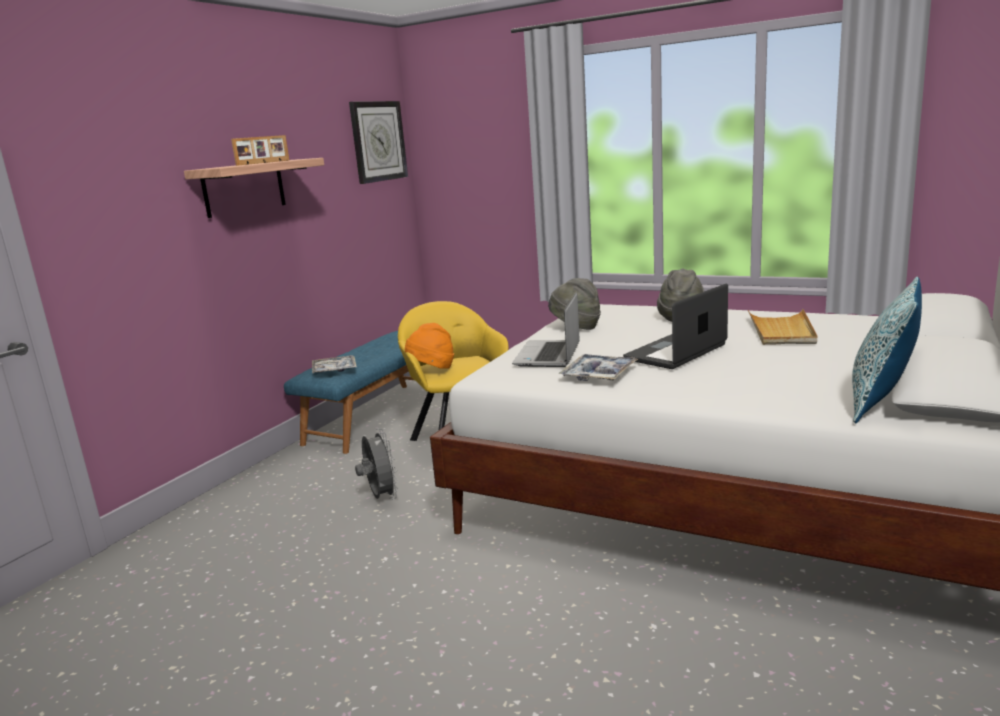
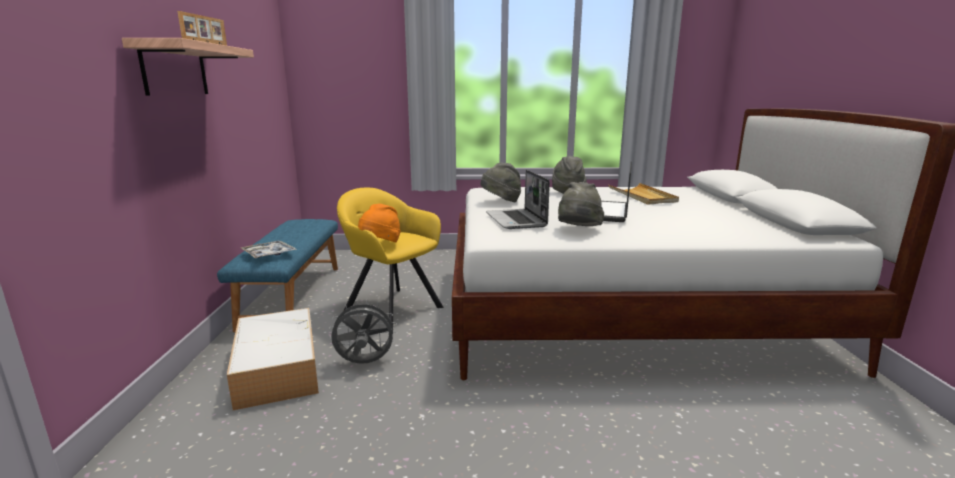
camera: 30 degrees left, 0 degrees up
(307, 486) = (277, 367): none -> storage box
(378, 141) = (266, 50): wall clock -> none
(381, 497) = (364, 363): grey fan -> grey fan turned 45 degrees counterclockwise
(598, 375) = (578, 230): tray -> grey hat
(881, 402) = (777, 230): pillow -> none

